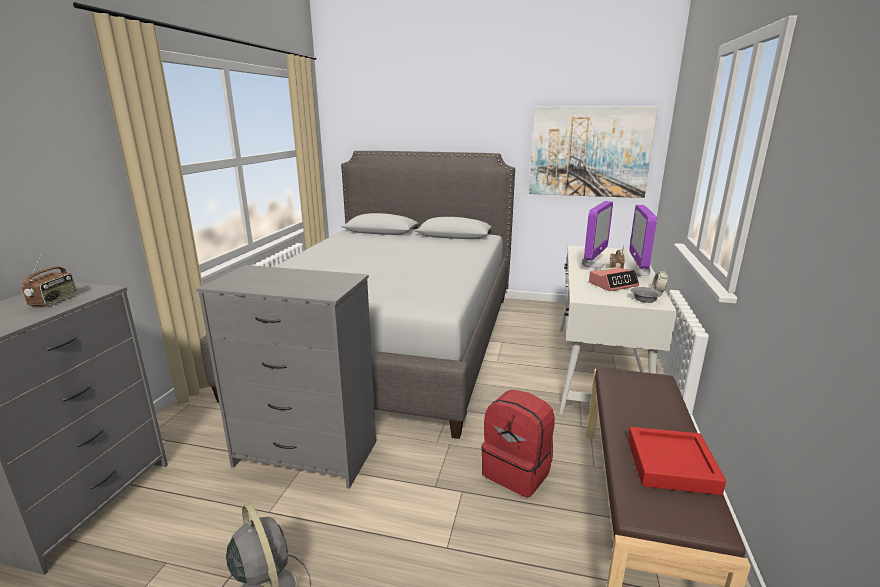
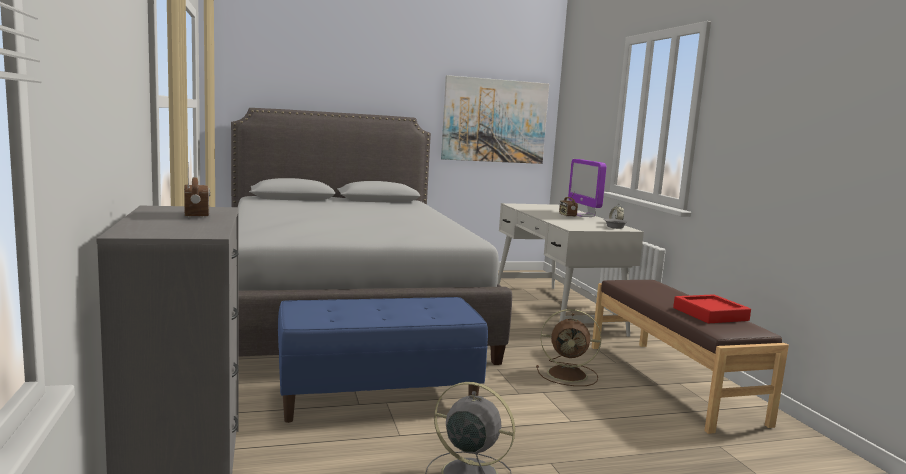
camera: 30 degrees left, 10 degrees down
(305, 455) = (378, 397): grey dresser -> blue bench
(517, 472) = (569, 374): red backpack -> brown fan
(592, 265) = (544, 213): monitor -> none
(613, 284) = (579, 221): alarm clock -> none

